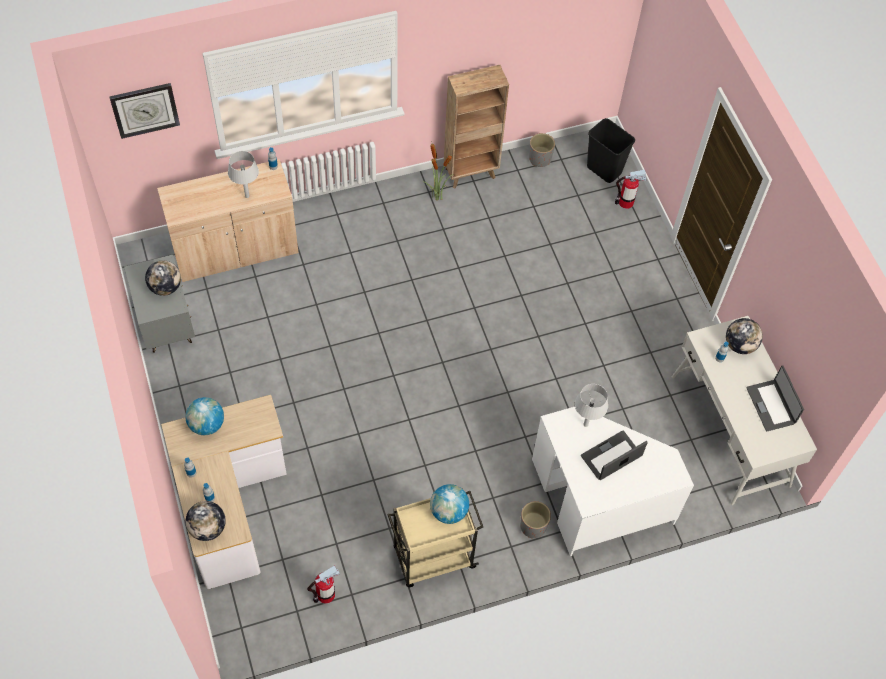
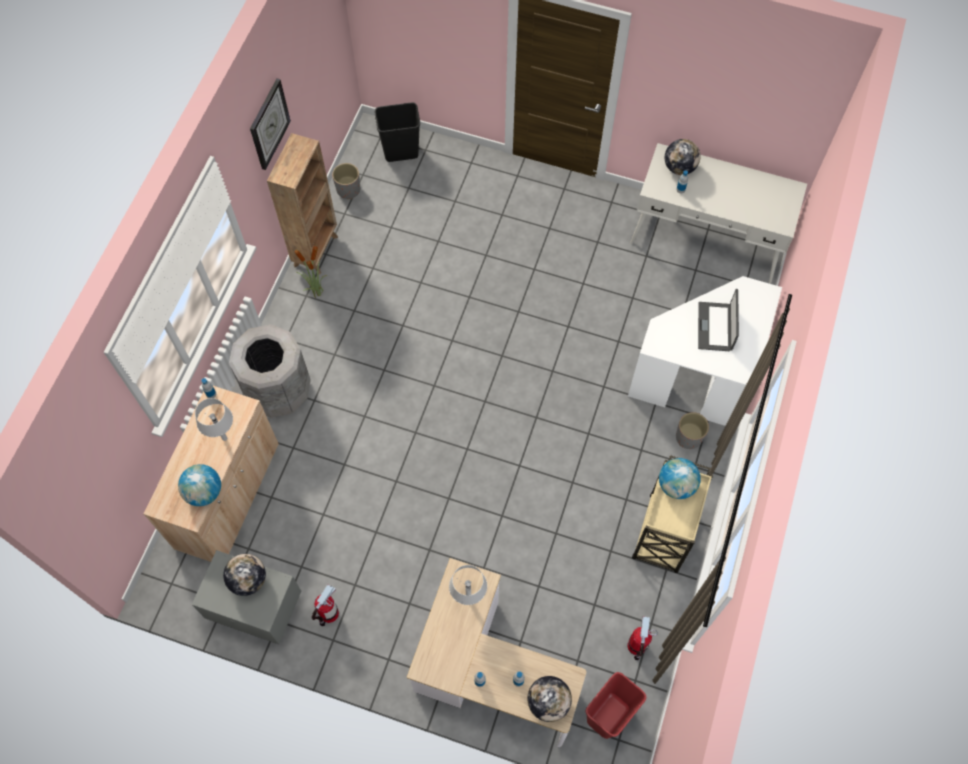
camera: 50 degrees left, 5 degrees up
(145, 109) = (90, 456): wall clock -> wall clock (269, 124)
(207, 424) = (439, 635): globe -> globe (204, 492)
(255, 609) = (609, 716): none -> red trash can
(339, 225) = (278, 391): none -> grey trash can
(585, 424) = (672, 325): grey table lamp -> grey table lamp (468, 598)
(625, 202) = (445, 159): fire extinguisher -> fire extinguisher (329, 613)
(771, 405) = (748, 185): laptop -> none

